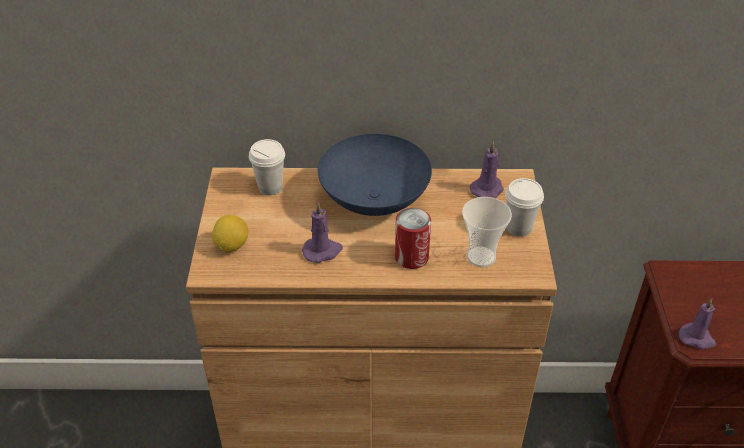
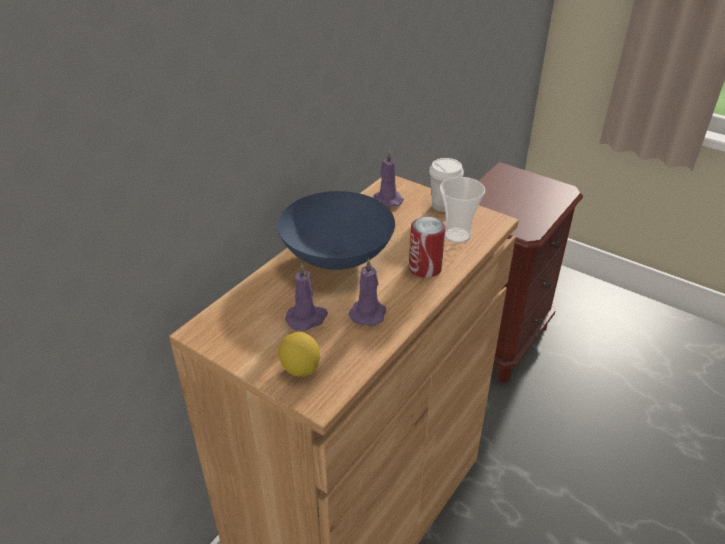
camera: 55 degrees left, 5 degrees down
(270, 187) = (248, 309): white cup -> none
(697, 338) = (525, 229): purple candle -> purple candle (307, 318)

